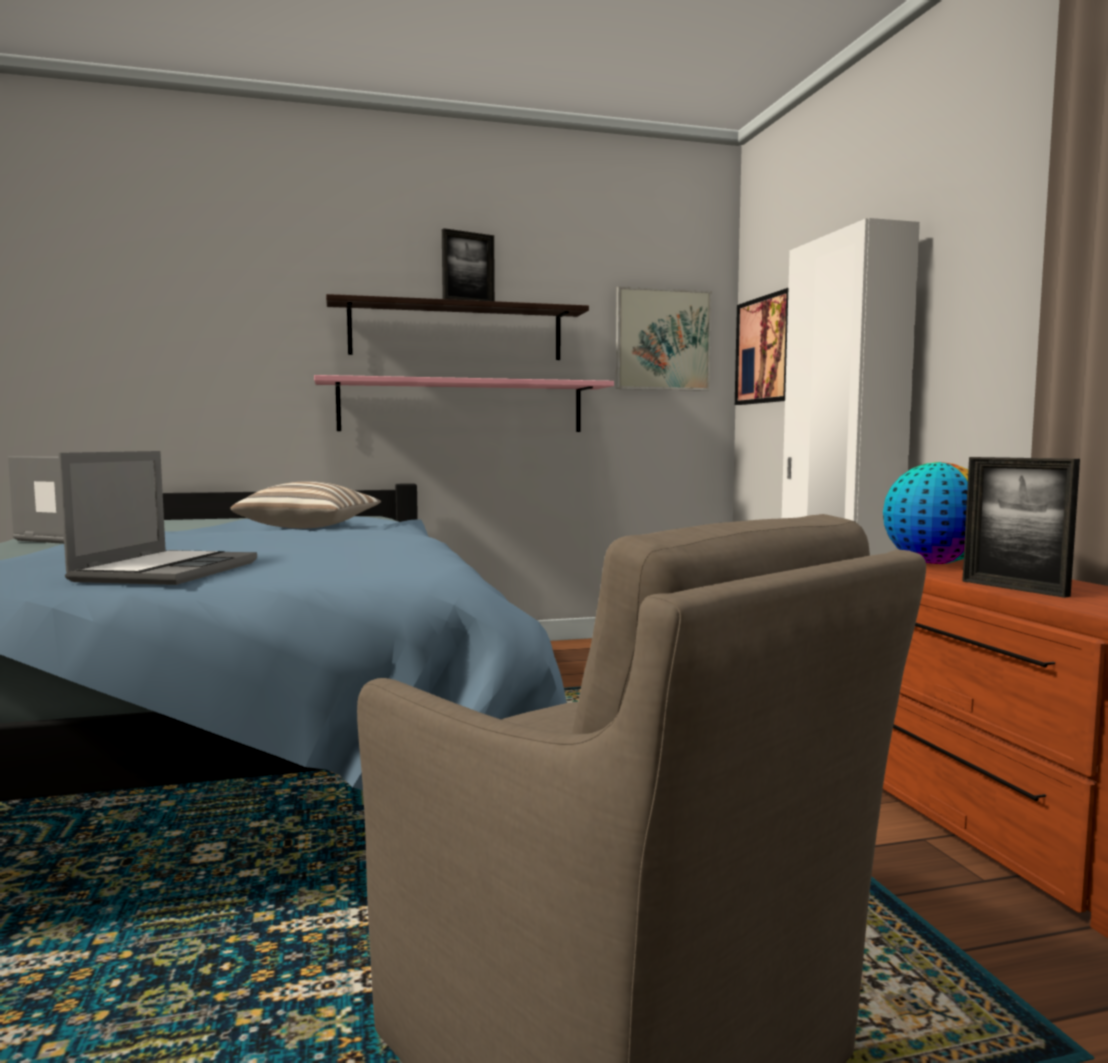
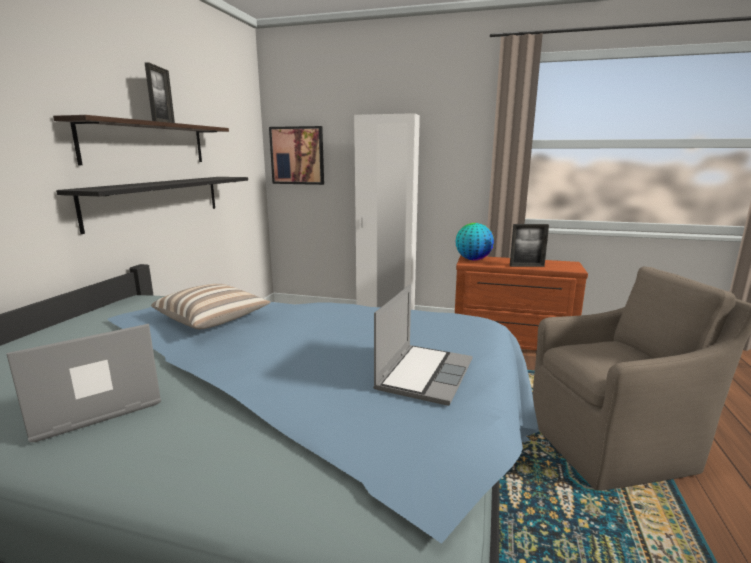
camera: 60 degrees left, 10 degrees up
(166, 571) = (424, 374): laptop -> laptop turned 75 degrees clockwise
(462, 406) = (157, 200): pink shelf -> black shelf
(662, 340) = (240, 146): picture -> none

